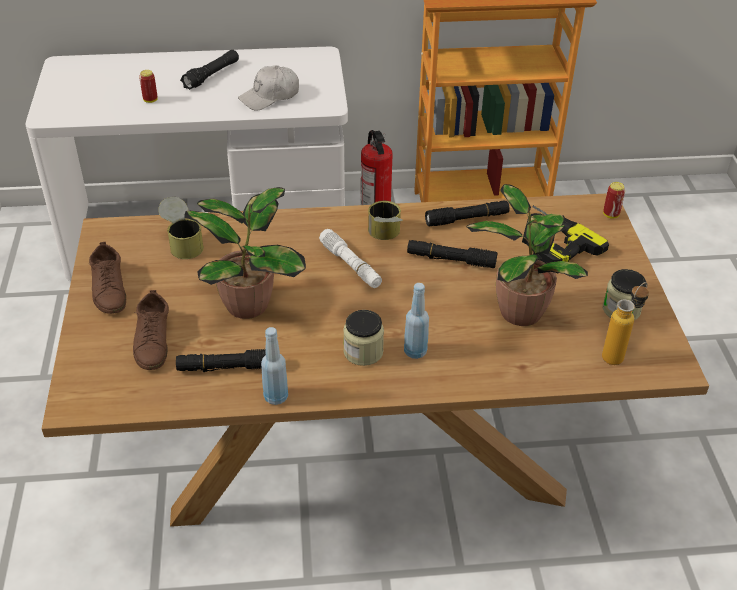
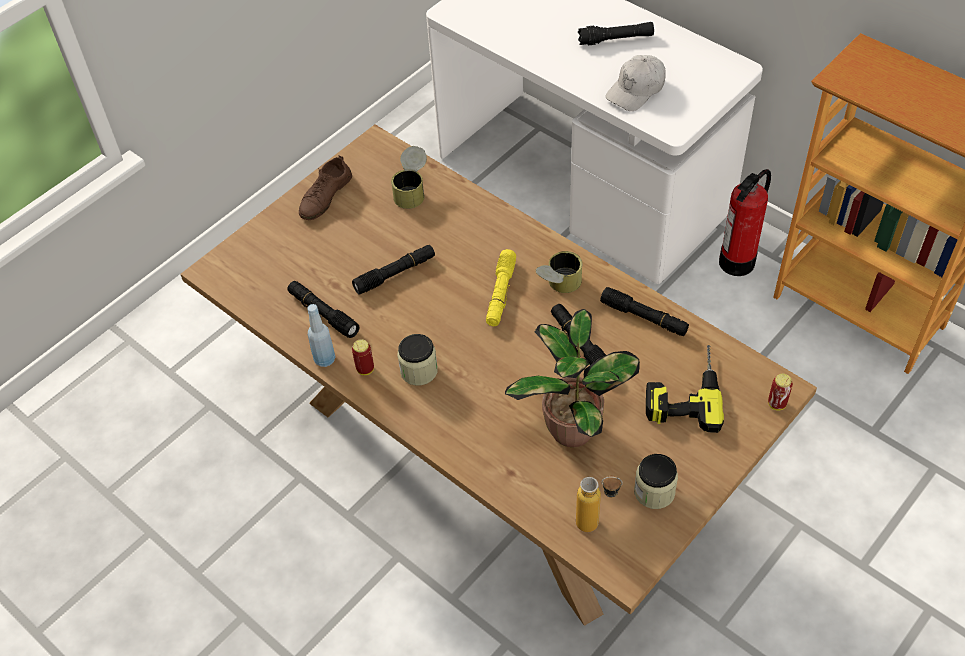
camera: 50 degrees right, 10 degrees up
(150, 100) = (539, 38): can -> can (365, 369)
(153, 340) = (305, 257): brown shoe -> none
(250, 303) = (395, 274): potted plant -> black flashlight
(270, 96) = (636, 90): white cap -> white cap turned 60 degrees counterclockwise
(350, 265) = (500, 293): white flashlight -> yellow flashlight
(415, 351) = (453, 399): blue bottle -> none

